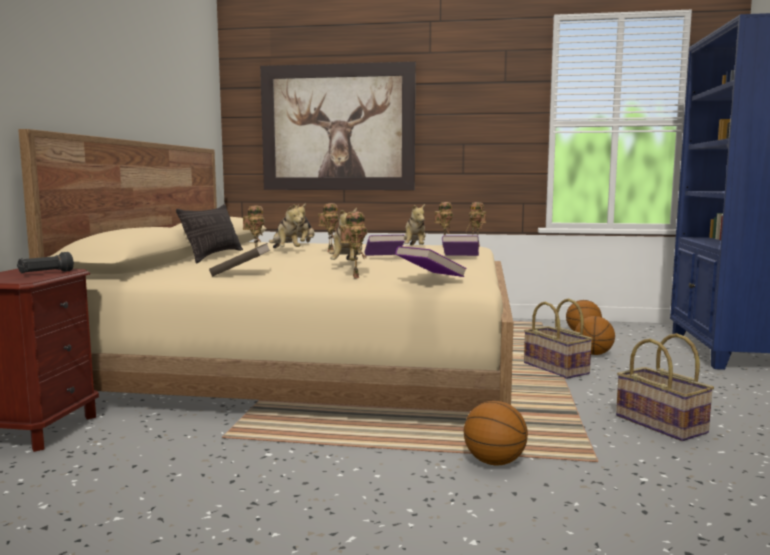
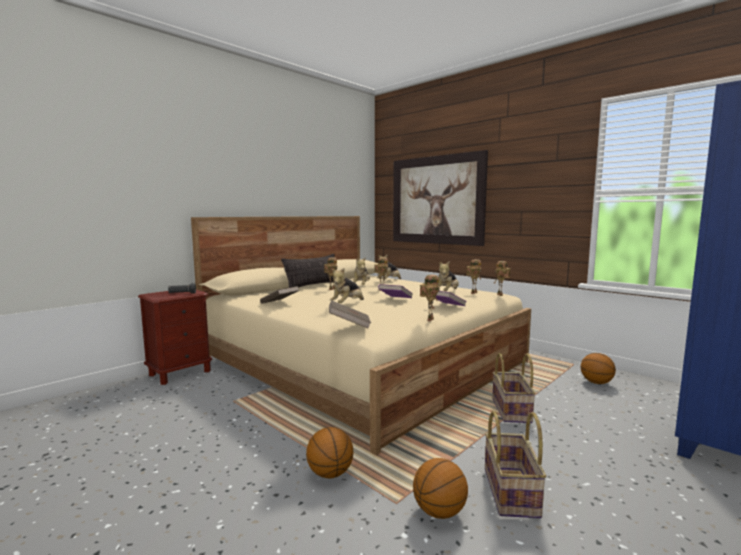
camera: 35 degrees right, 0 degrees up
(354, 277) = (321, 316): toy robot -> toy robot (429, 319)
(430, 277) = (349, 325): purple book -> brown book
(593, 354) = (570, 405): basketball -> basketball (439, 511)

